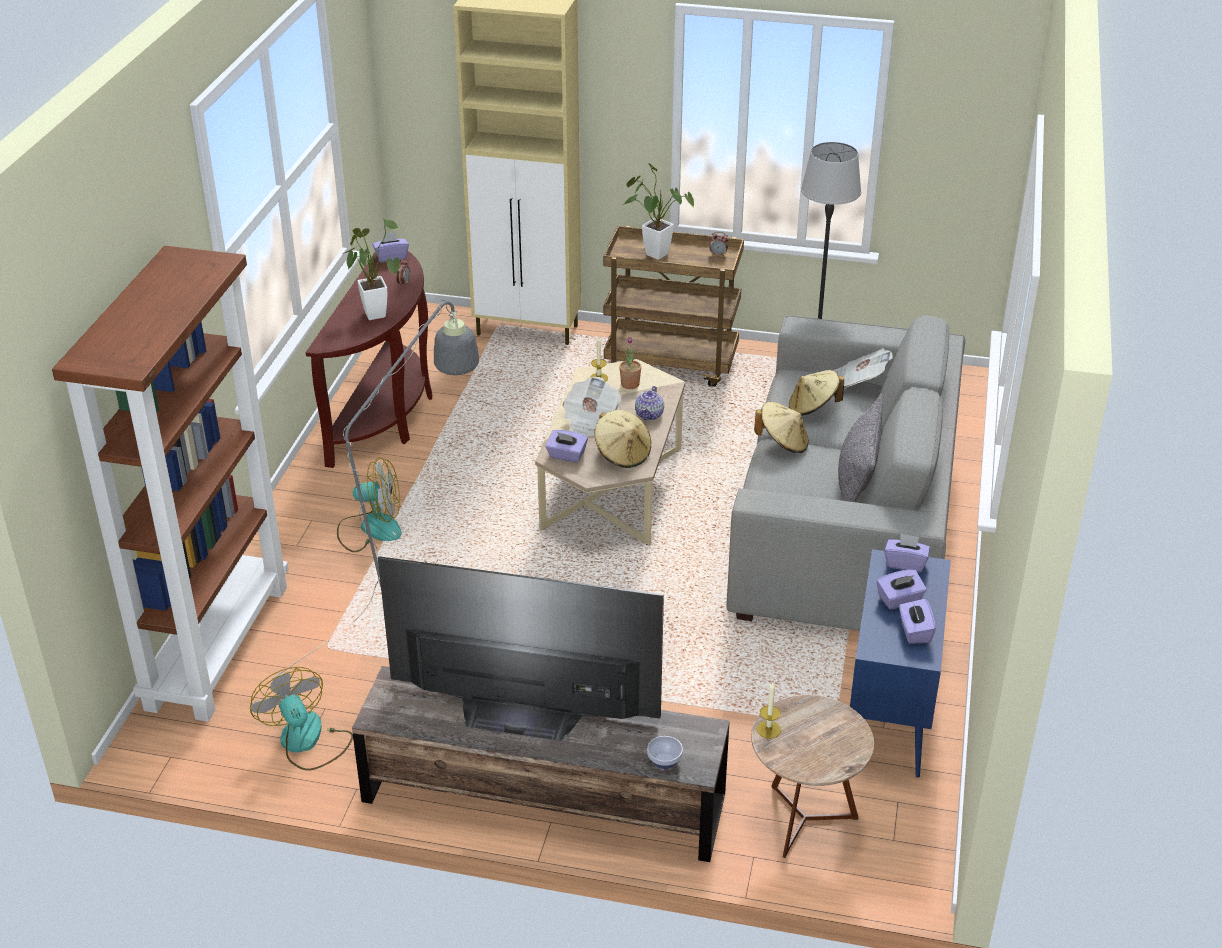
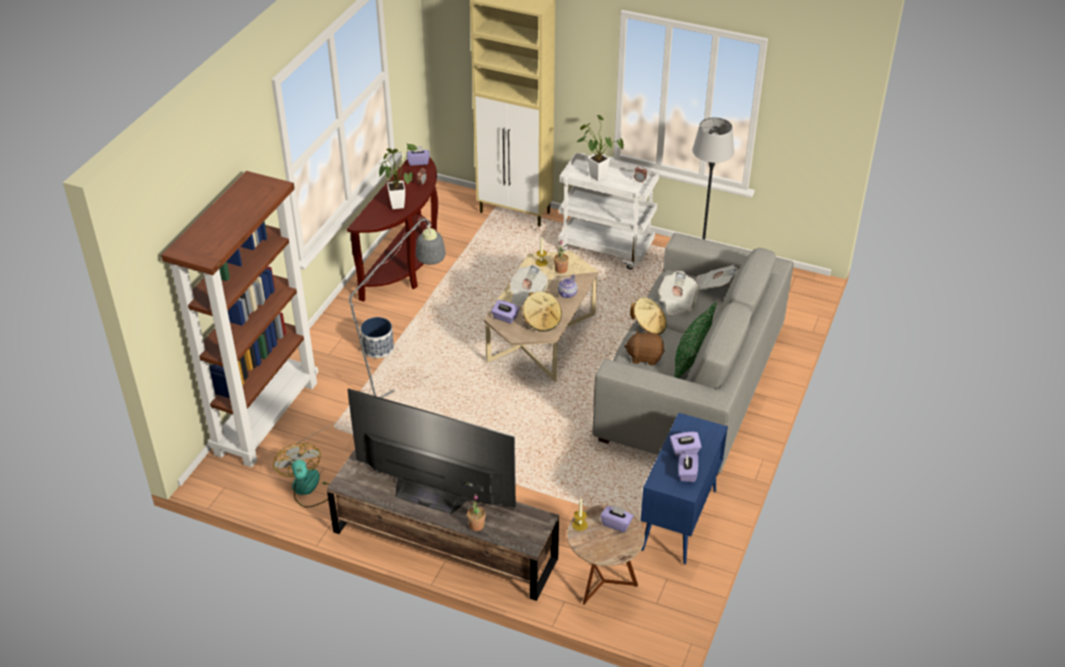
camera: 10 degrees right, 5 degrees up
(370, 529) = (378, 348): fan -> planter
(606, 752) = (476, 525): none -> potted plant
(663, 761) = (510, 536): bowl -> none
(672, 364) = (607, 249): brown cart -> white cart
(790, 484) = (644, 357): none -> brown plush toy
(813, 408) = (677, 302): beige hat -> newspaper
(857, 481) = (691, 359): grey pillow -> green pillow
(905, 563) = (696, 425): purple tissue box -> purple tissue box (616, 524)

